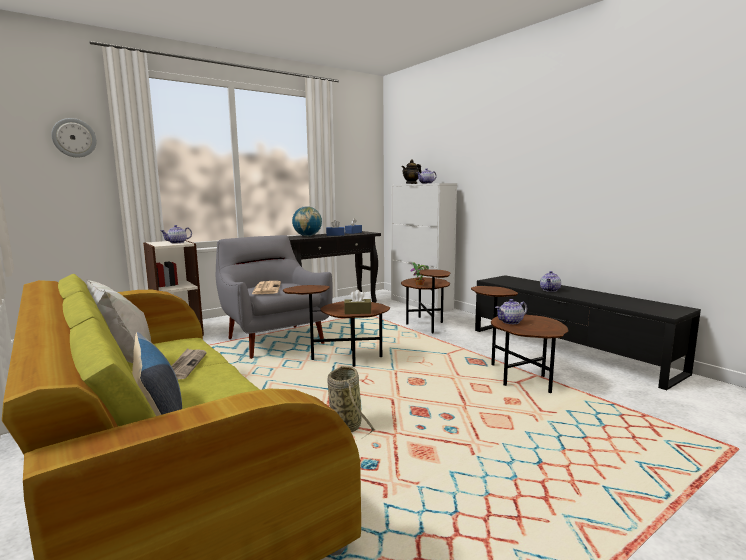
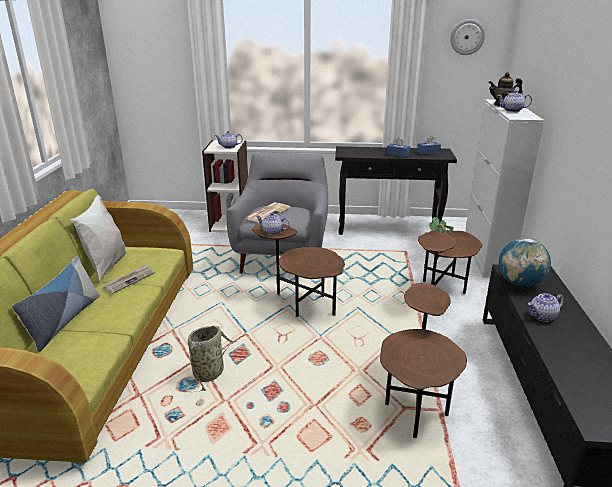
camera: 40 degrees right, 15 degrees up
(74, 138) = (167, 44): wall clock -> wall clock (467, 37)
(307, 236) = (367, 151): globe -> globe (519, 283)
(357, 312) = (303, 268): brown tissue box -> none
(510, 322) = (408, 344): teapot -> teapot (272, 232)

